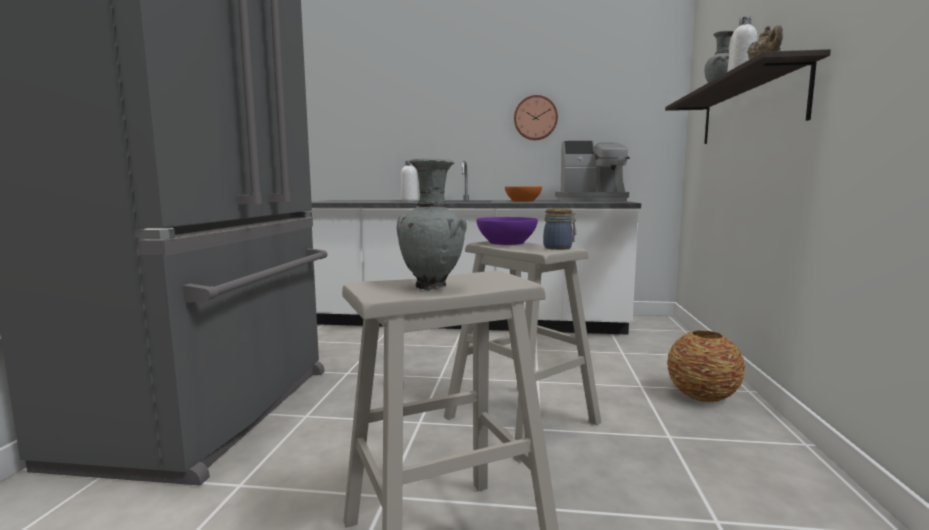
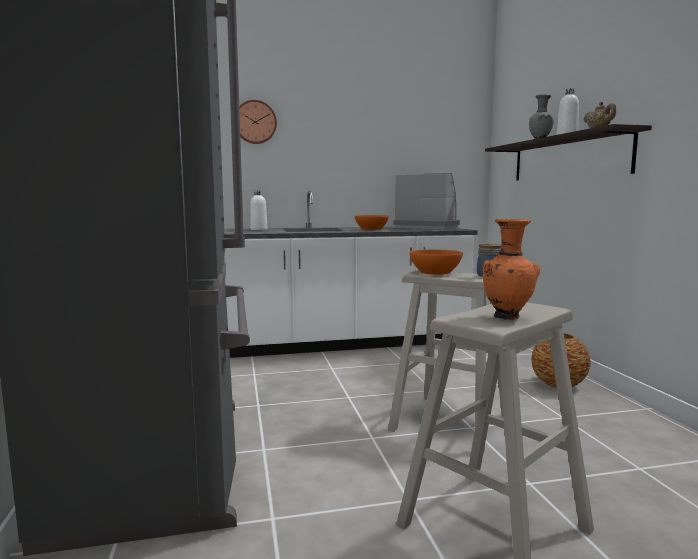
camera: 20 degrees left, 0 degrees up
(433, 287) = (507, 317): grey vase -> orange vase
(507, 243) = (435, 272): purple bowl -> orange bowl
(535, 118) = (369, 151): wall clock -> wall clock (255, 122)
(592, 201) = (427, 227): coffee machine -> coffee machine turned 135 degrees counterclockwise

